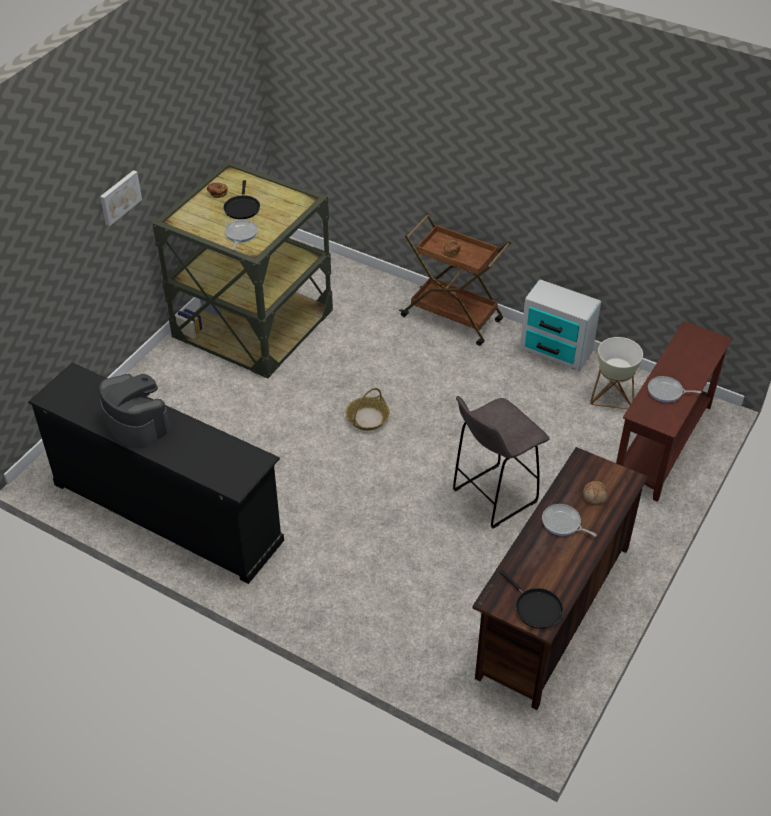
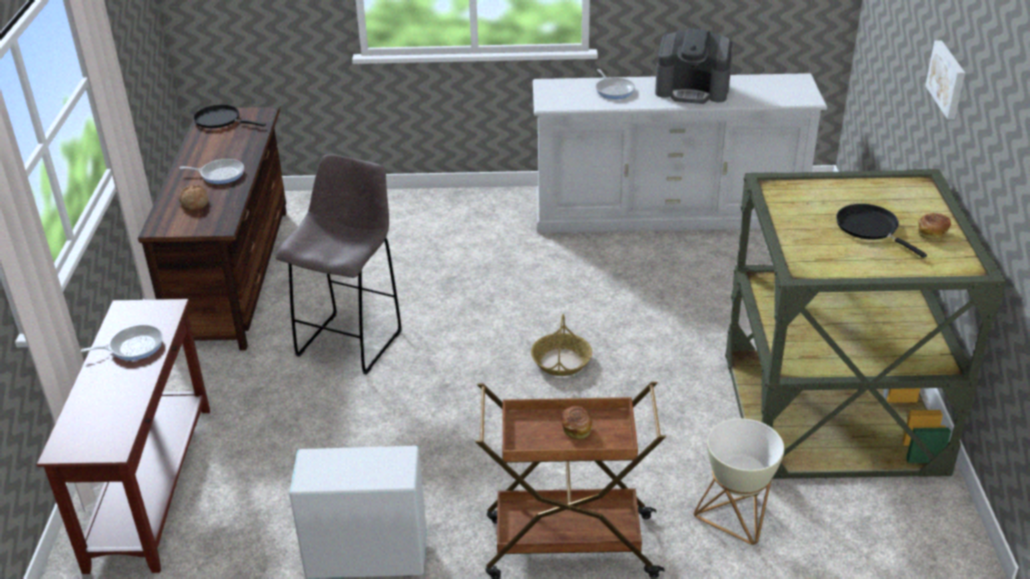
camera: 150 degrees right, 10 degrees down
(166, 511) = (668, 212): black cabinet -> white cabinet
(240, 235) = (817, 197): frying pan -> frying pan (614, 90)
(612, 397) = (247, 524): planter -> planter (734, 520)

